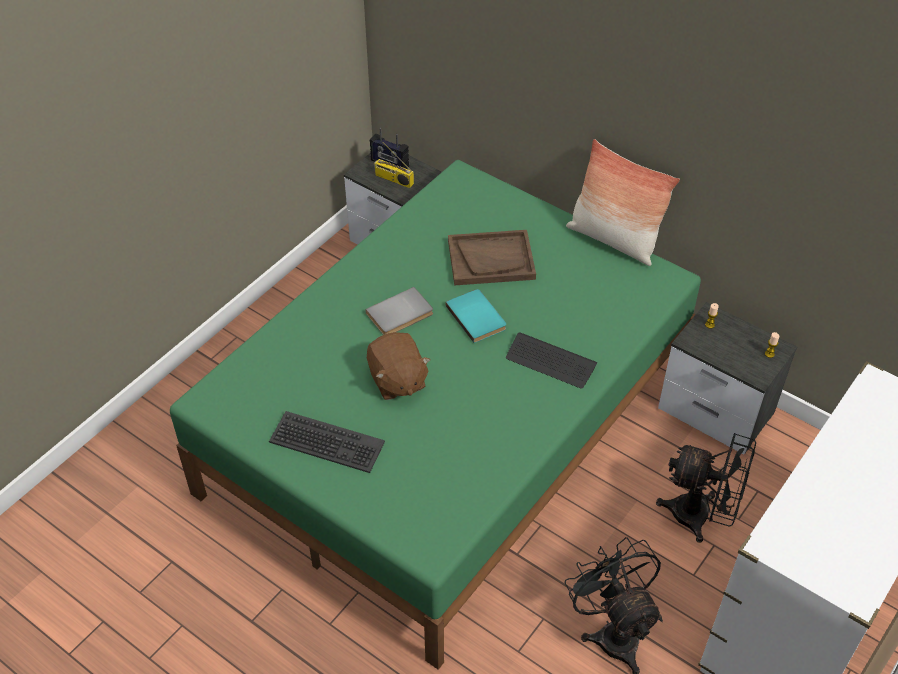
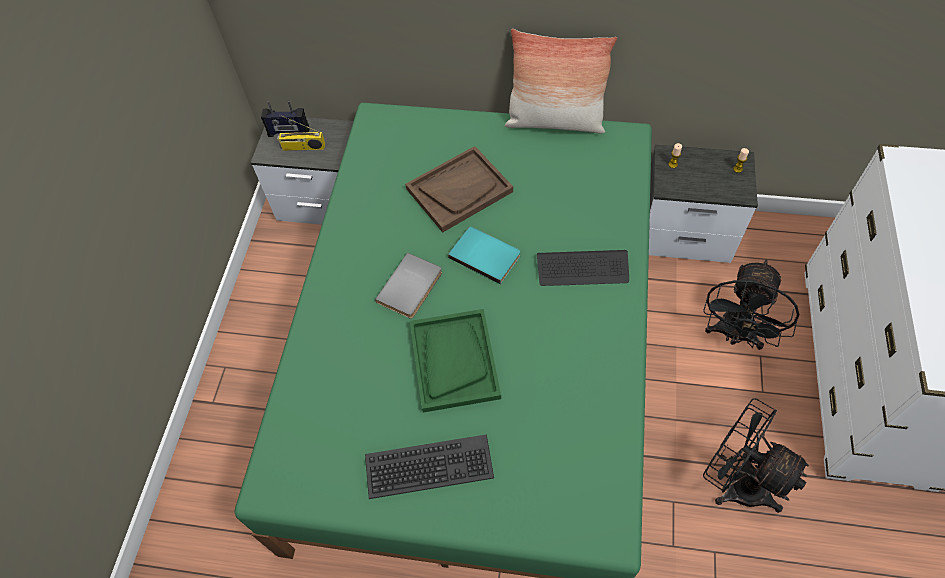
camera: 25 degrees left, 10 degrees up
(397, 380) = (454, 361): brown plush toy -> green tray
(701, 516) = (734, 335): black fan -> black fan turned 120 degrees clockwise

